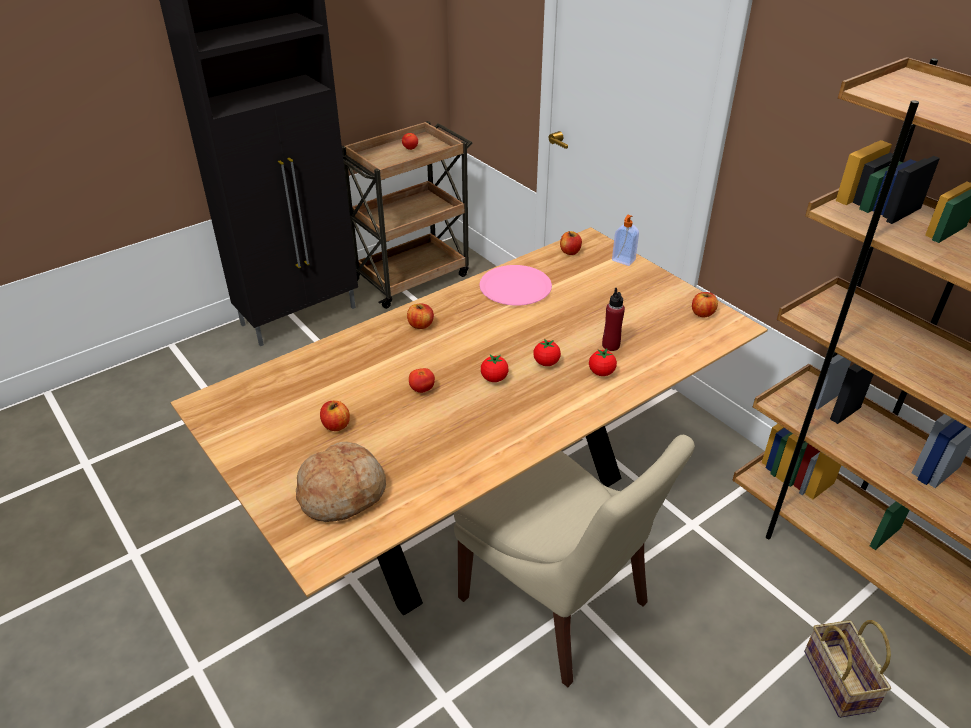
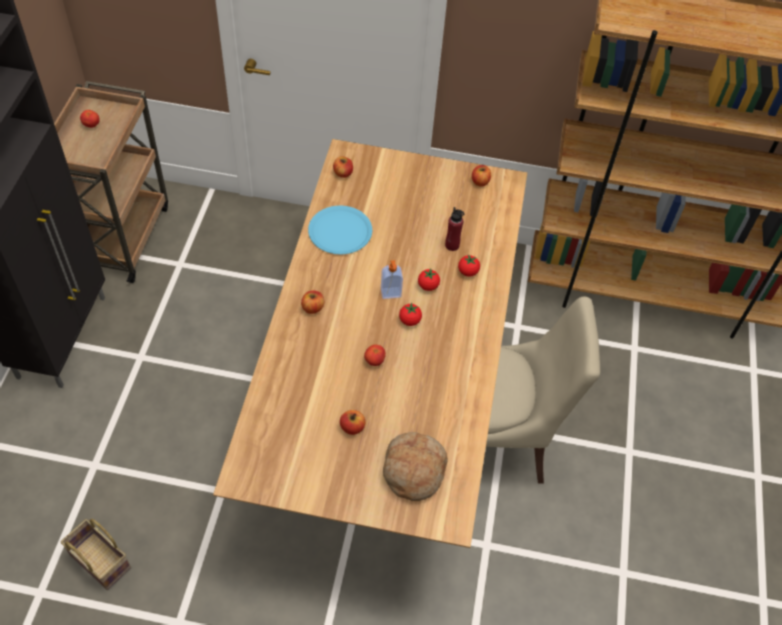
camera: 45 degrees left, 15 degrees up
(515, 287) = (340, 231): pink plate -> blue plate
(623, 260) = (387, 161): soap dispenser -> soap dispenser (391, 293)
(836, 679) = (660, 373): basket -> basket (98, 561)

